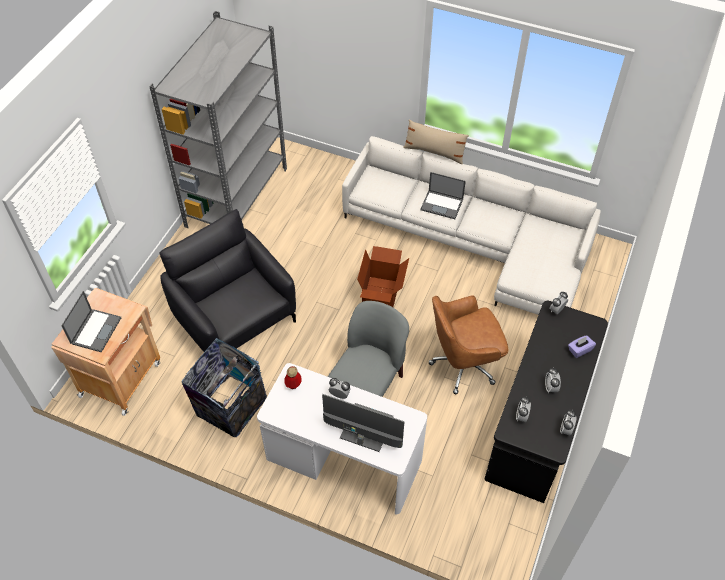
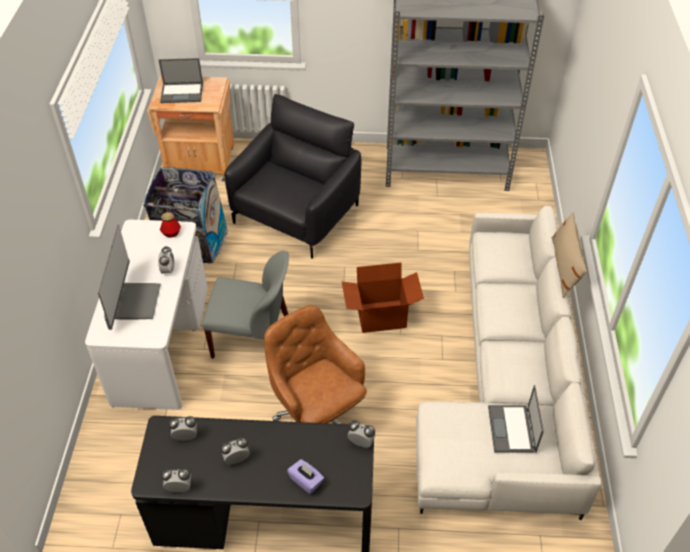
camera: 70 degrees right, 5 degrees down
(442, 204) = (508, 312): laptop -> laptop (512, 430)

